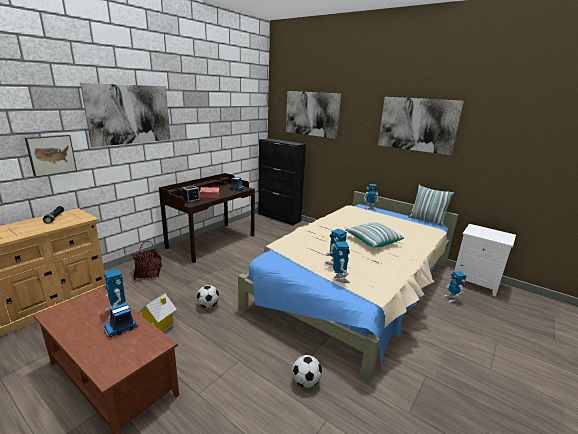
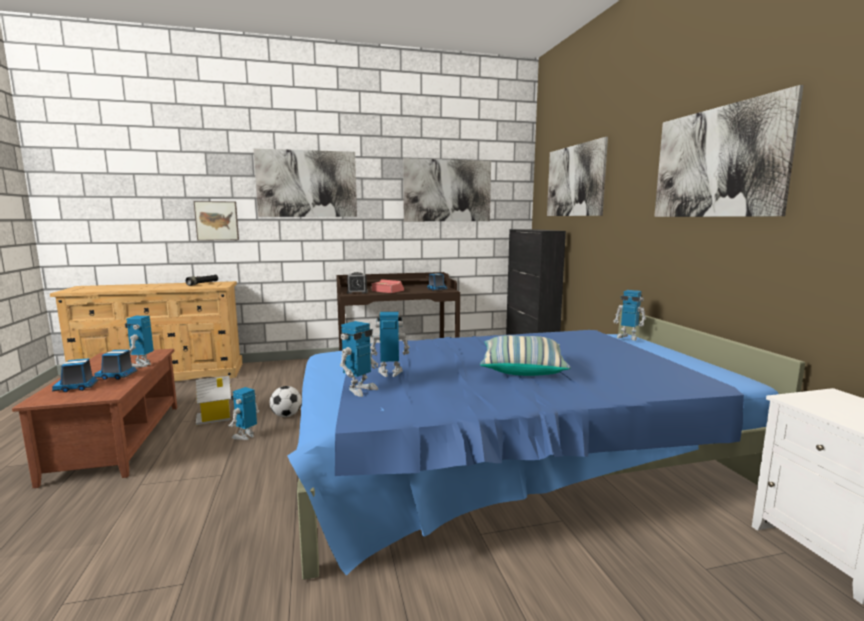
camera: 40 degrees right, 10 degrees down
(113, 351) = (77, 387): none -> toy truck
(148, 273) = (288, 373): basket -> none
(225, 115) = (447, 190): none -> picture
(306, 382) = (238, 531): football -> none
(355, 286) = (509, 459): beige bed -> blue bed
(426, 220) = (729, 372): pillow -> none
(451, 299) = (695, 553): toy robot -> toy robot (245, 436)

